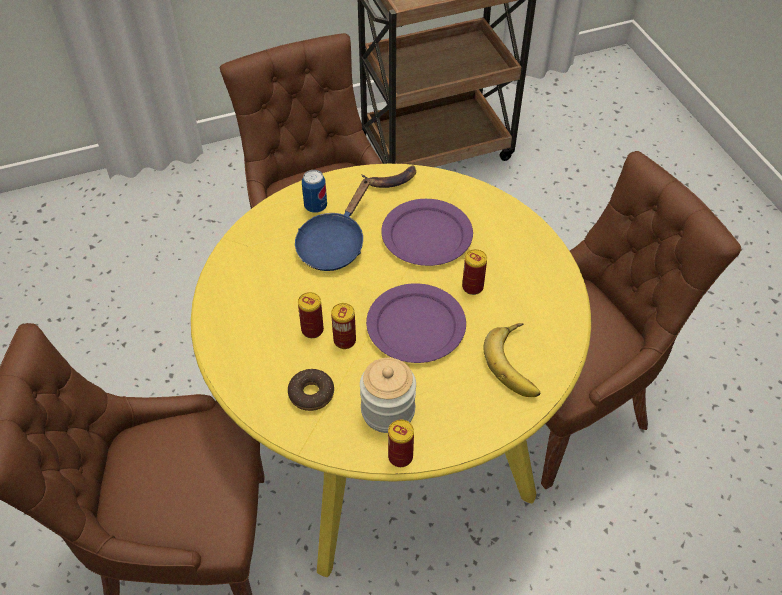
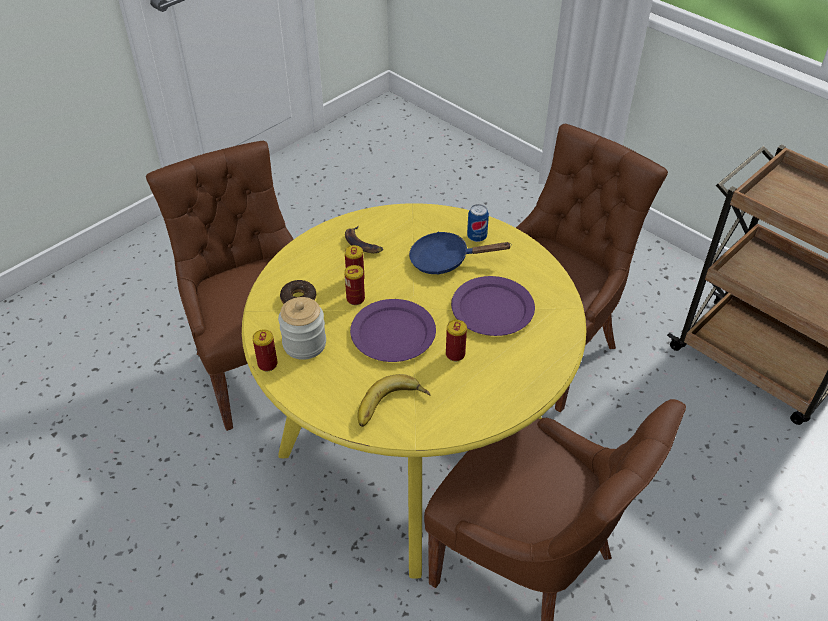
camera: 65 degrees right, 5 degrees down
(391, 180) = (539, 267): banana -> banana (362, 243)

